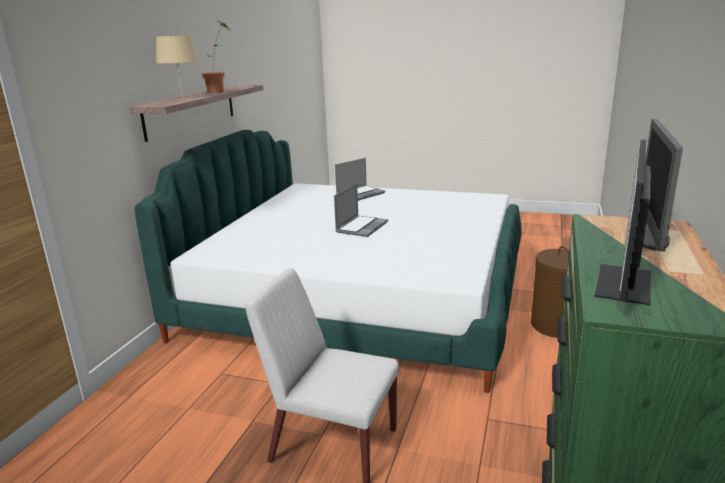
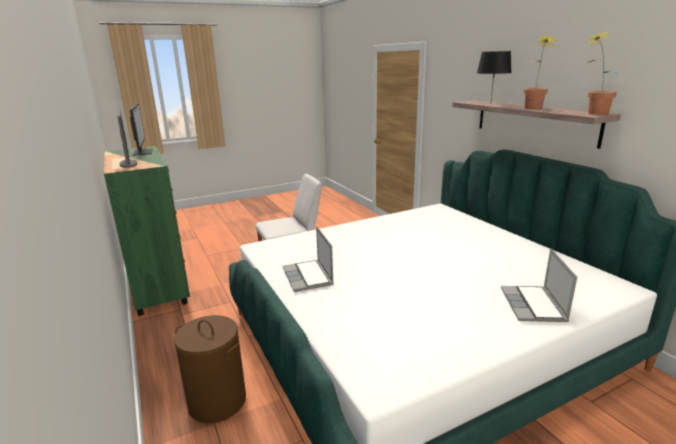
camera: 135 degrees right, 0 degrees up
(182, 99) = (490, 103): beige table lamp -> black table lamp
(244, 85) = (593, 114): none -> potted plant
(361, 227) = (408, 260): laptop -> laptop (308, 277)

